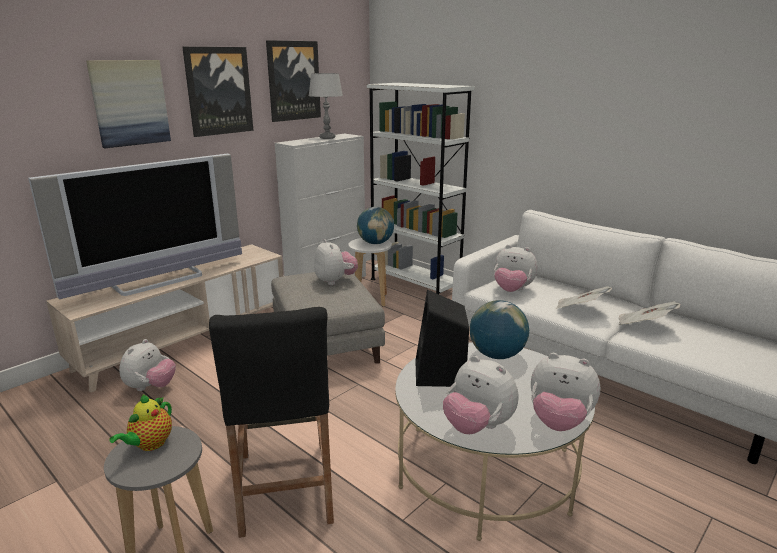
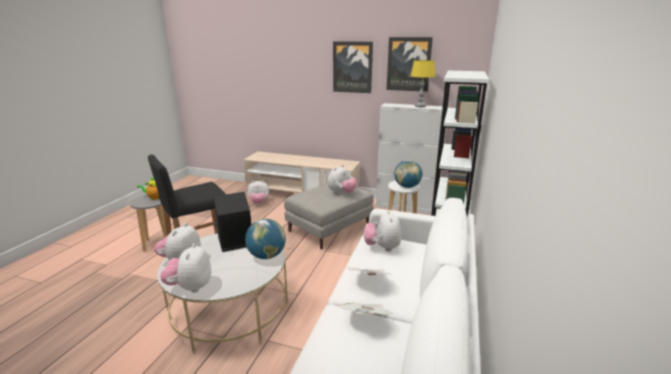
camera: 65 degrees right, 0 degrees up
(130, 103) = (303, 69): picture -> none
(159, 280) = (292, 159): television -> none
(327, 138) = (420, 106): grey table lamp -> yellow table lamp

